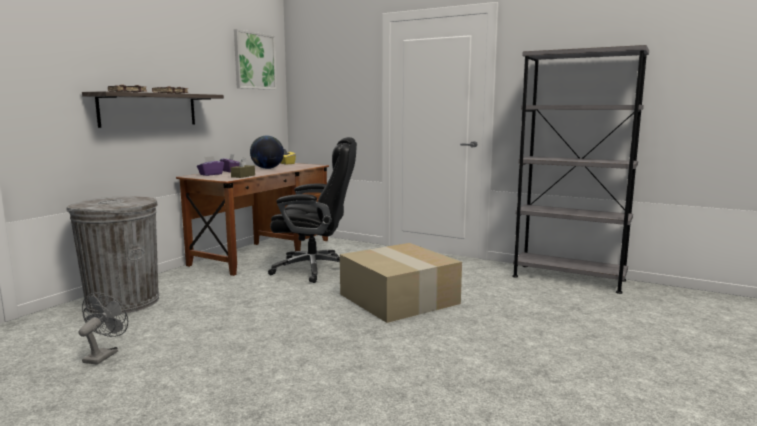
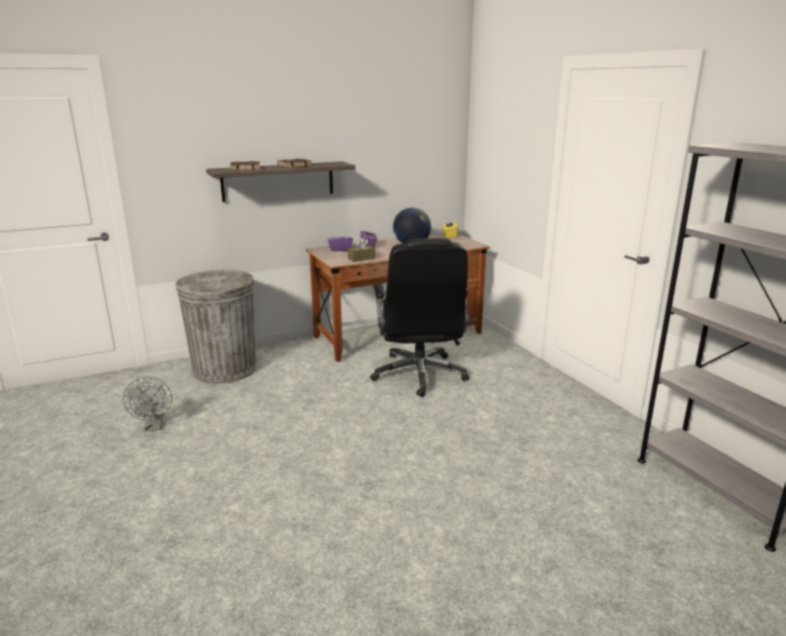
camera: 35 degrees right, 10 degrees up
(104, 355) = (154, 427): grey fan -> grey fan turned 120 degrees clockwise
(254, 61) = (420, 115): picture -> none
(315, 269) = (419, 375): black office chair -> black office chair turned 45 degrees clockwise
(401, 299) = (453, 449): cardboard box -> none

